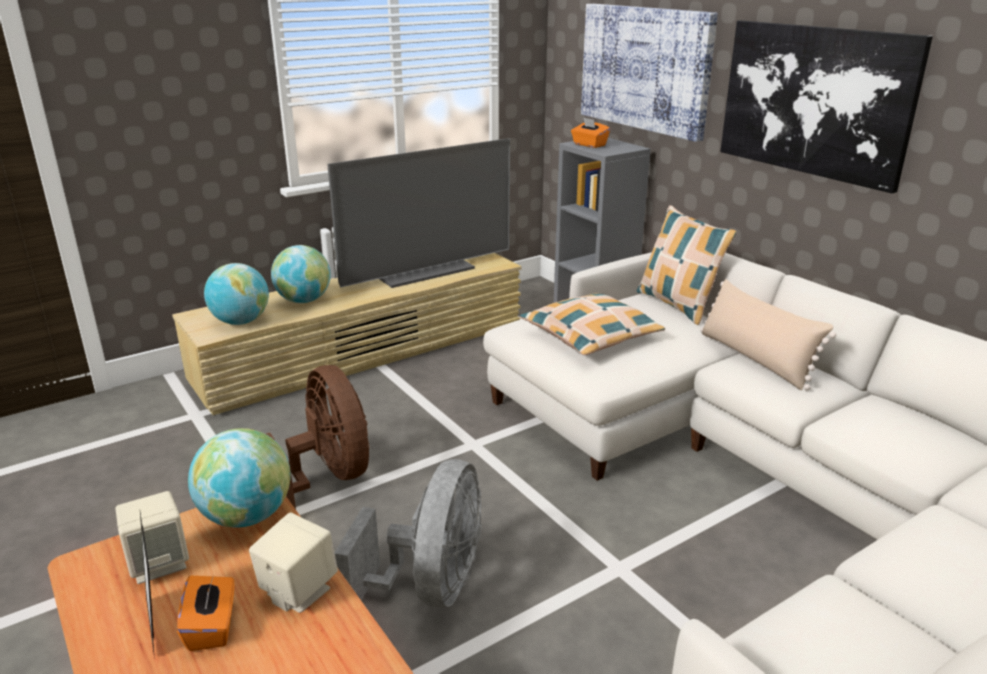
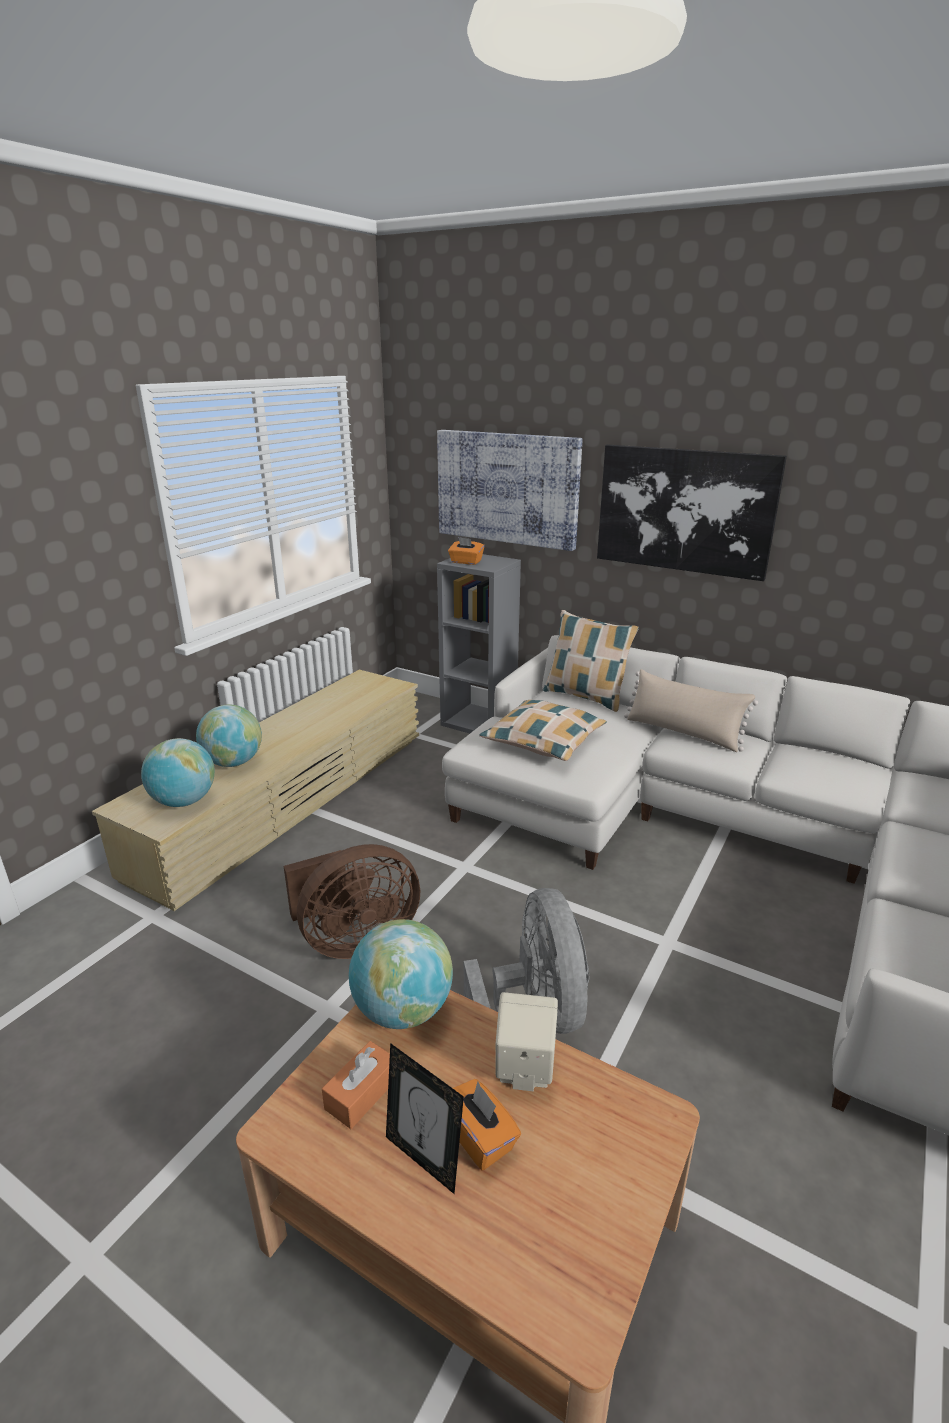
camera: 25 degrees left, 0 degrees up
(159, 563) = (361, 1093): beige speaker -> orange tissue box
(328, 477) = (354, 940): brown fan -> brown fan turned 120 degrees clockwise
(424, 270) = (330, 705): television -> none

